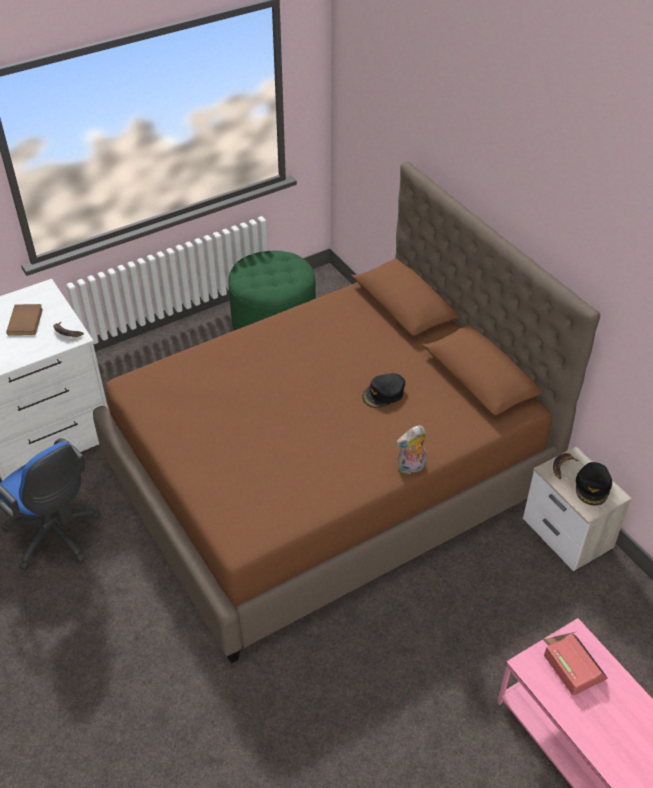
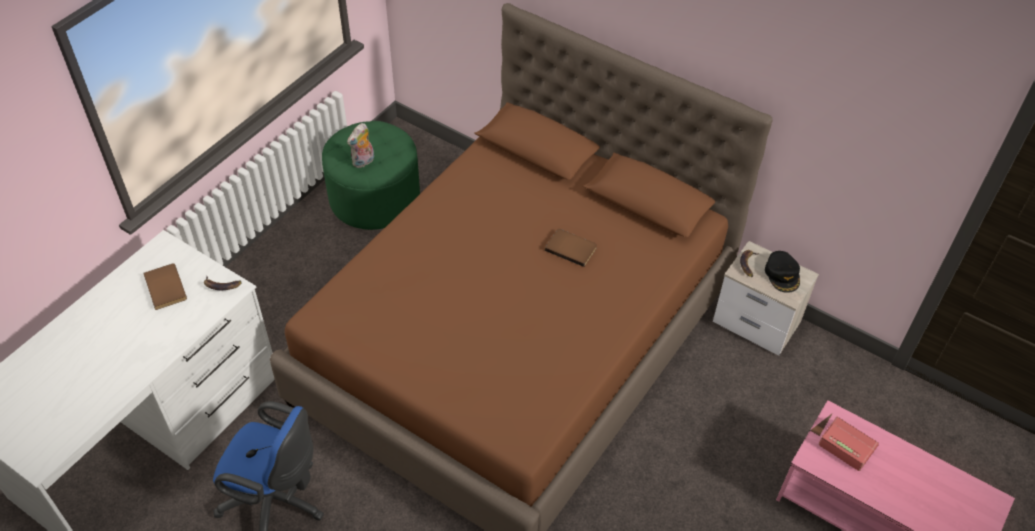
camera: 25 degrees left, 5 degrees up
(384, 394) = (571, 248): black cap -> brown book
(411, 468) = (637, 313): plush toy -> plush toy (363, 162)

